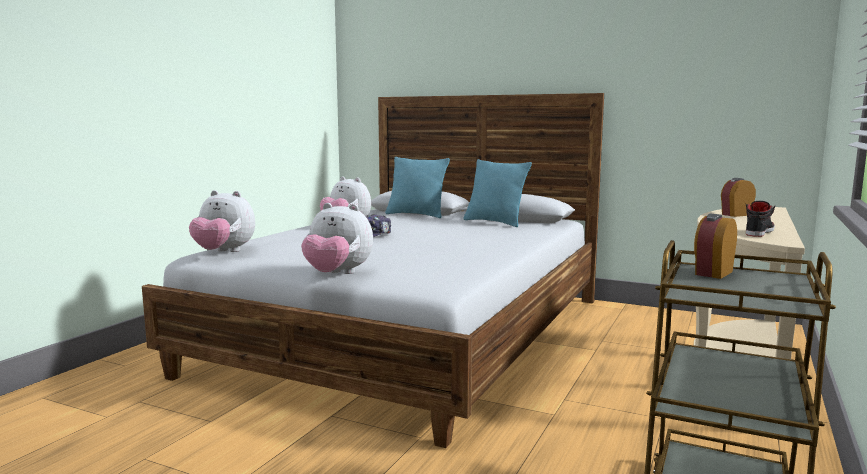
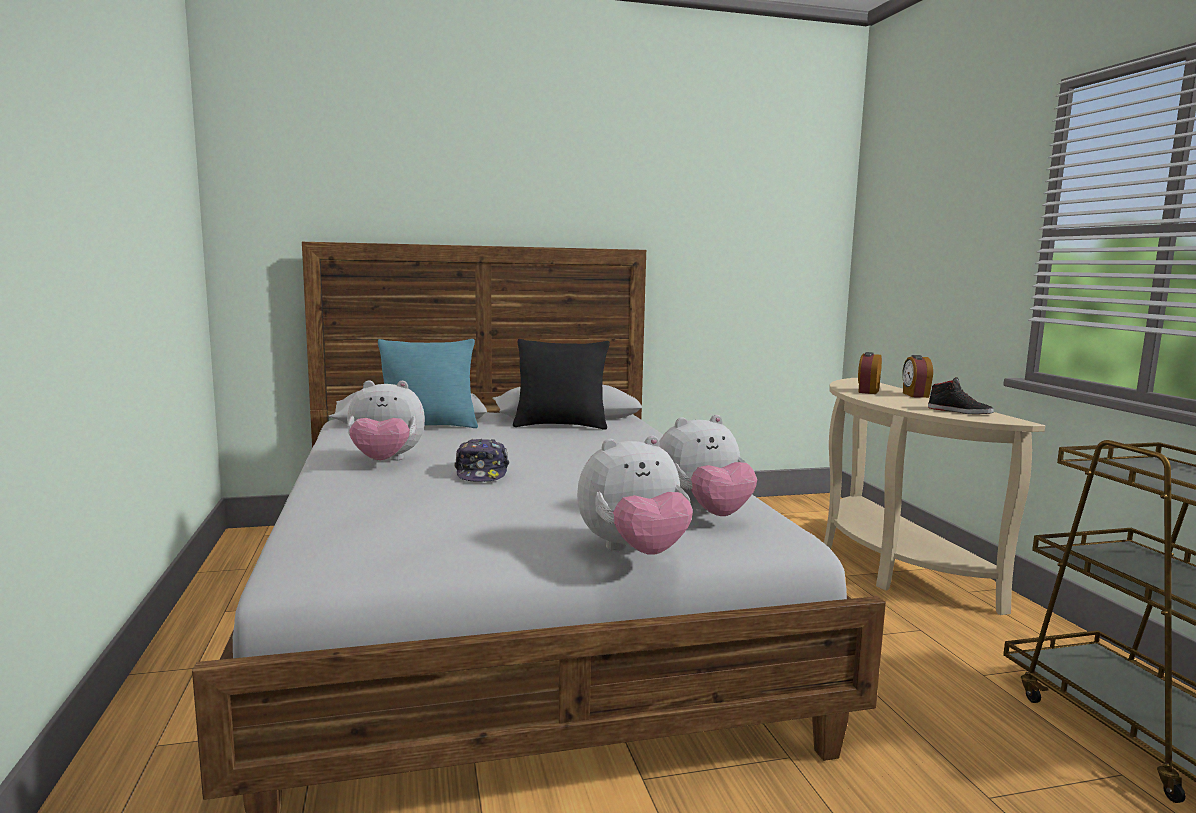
camera: 40 degrees left, 0 degrees up
(223, 252) = (341, 555): plush toy -> plush toy (702, 516)
(495, 222) = (561, 425): turquoise pillow -> black pillow
(712, 273) = (1121, 468): alarm clock -> alarm clock (915, 395)
(758, 232) = (959, 411): black shoe -> black shoe turned 135 degrees clockwise

